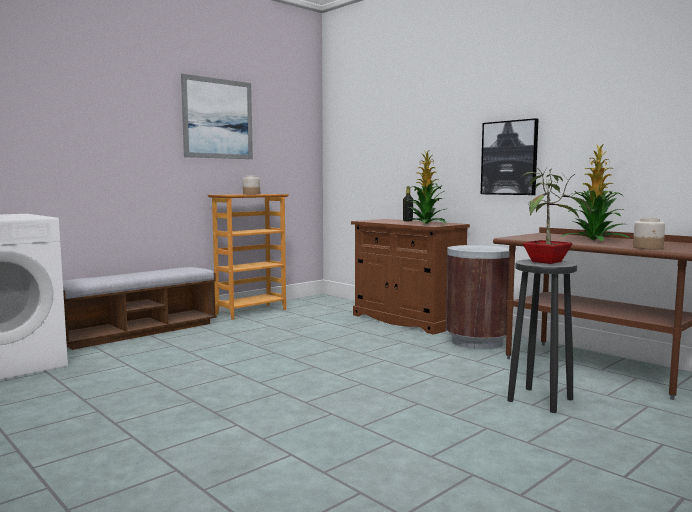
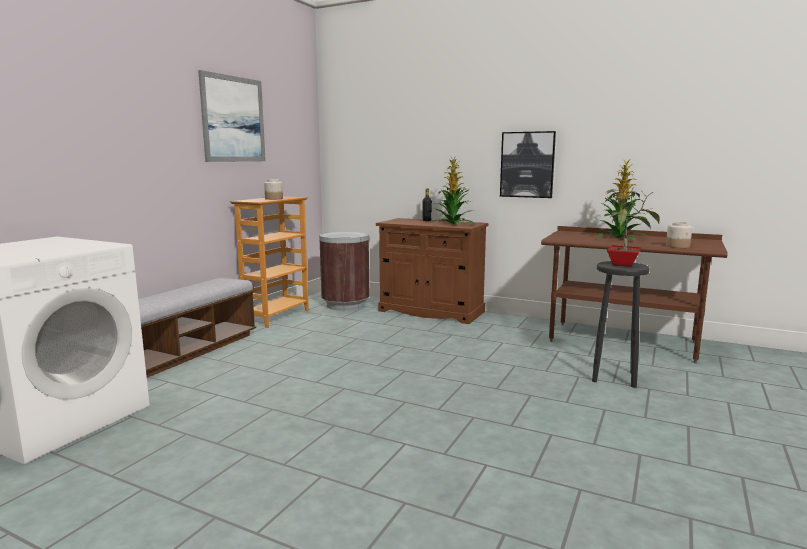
camera: 20 degrees left, 5 degrees up
(477, 342) = (511, 327): brown trash can -> brown trash can (346, 305)

